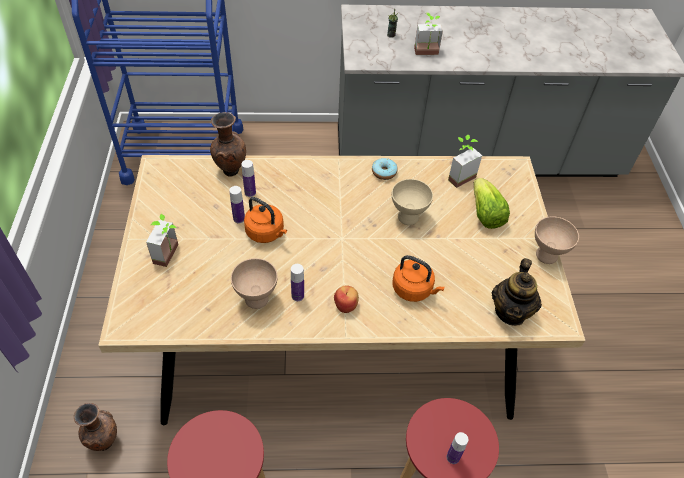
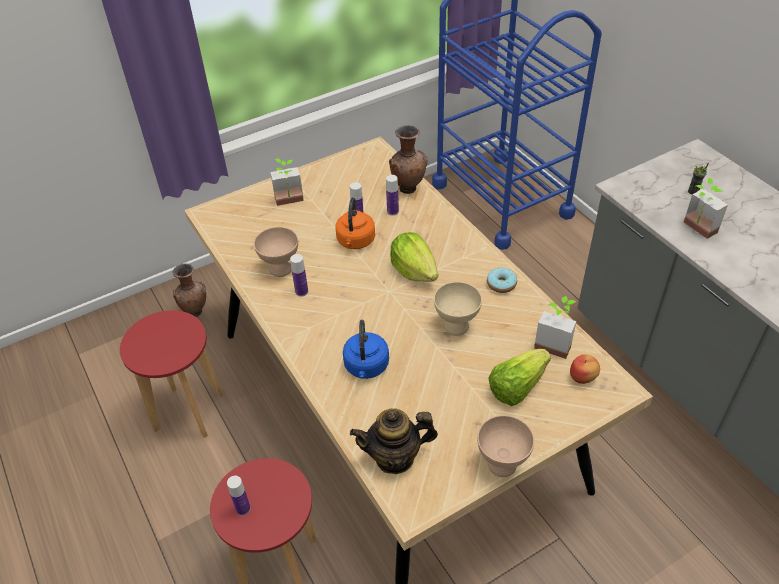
camera: 65 degrees right, 5 degrees down
(331, 213) = (414, 271): none -> lettuce
(346, 305) = (313, 327): apple -> apple (583, 377)
(414, 289) = (366, 367): orange kettle -> blue kettle

